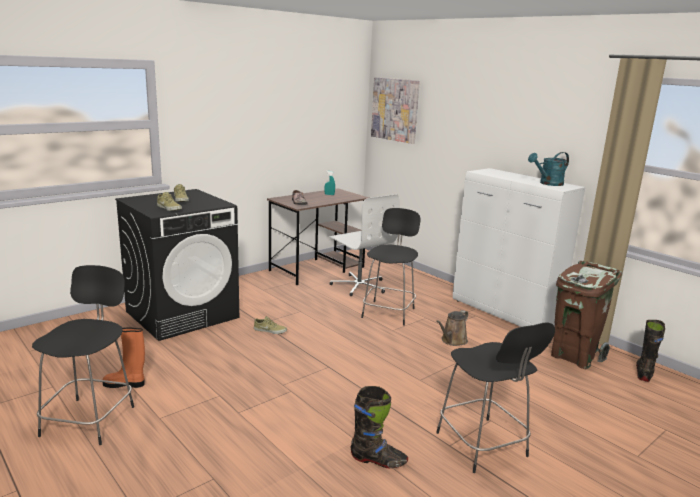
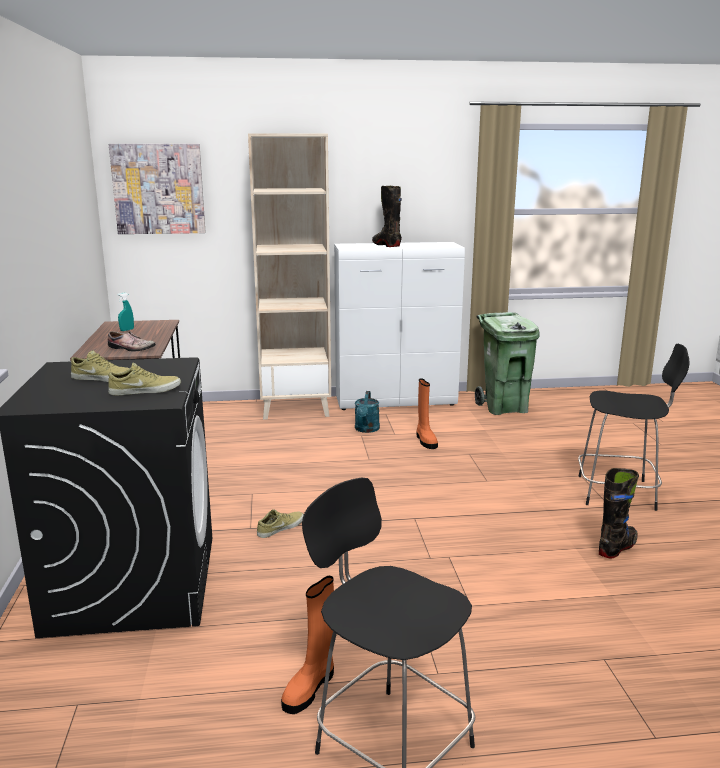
camera: 55 degrees left, 0 degrees up
(359, 285) = (233, 440): white office chair -> none
(389, 312) = (324, 447): black stool -> none
(433, 287) = (296, 408): none -> beige bookcase
(452, 341) = (425, 441): brown watering can -> orange boot
(548, 184) = (429, 245): turquoise watering can -> turquoise watering can (366, 430)
(574, 356) = (504, 407): brown trash can -> green trash can
(644, 373) = (550, 397): black boot -> black boot (386, 245)

